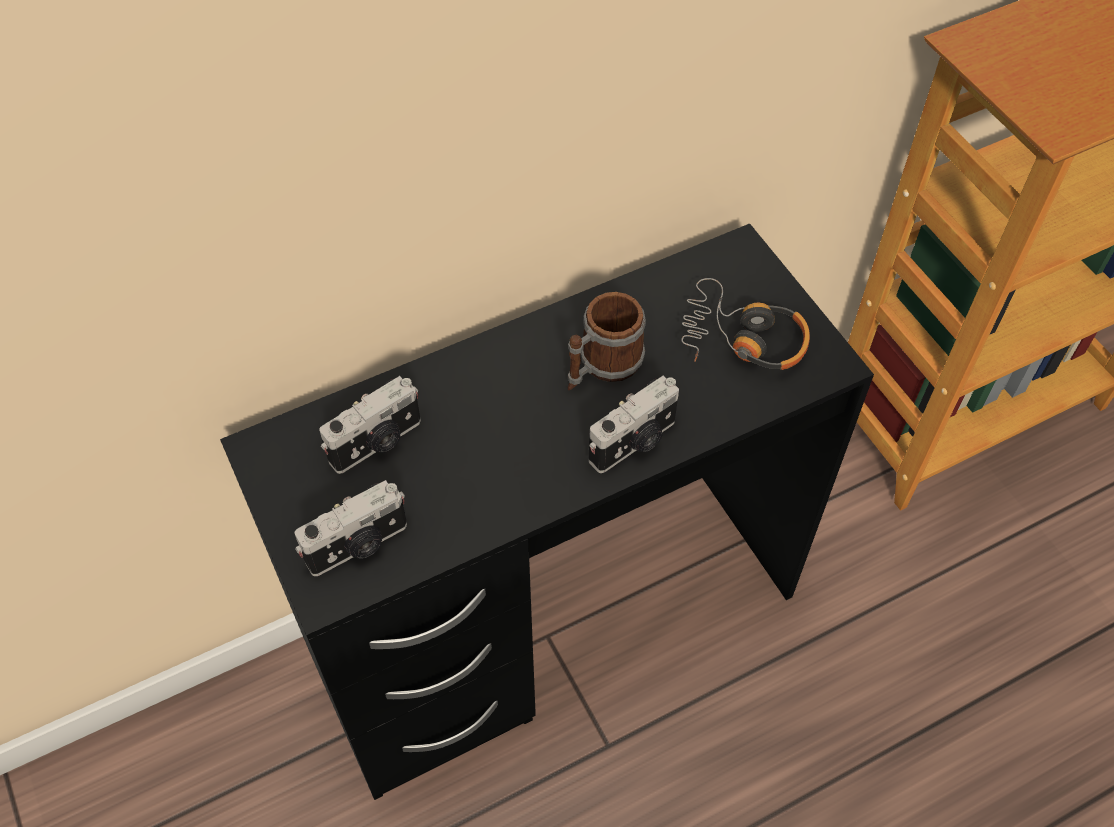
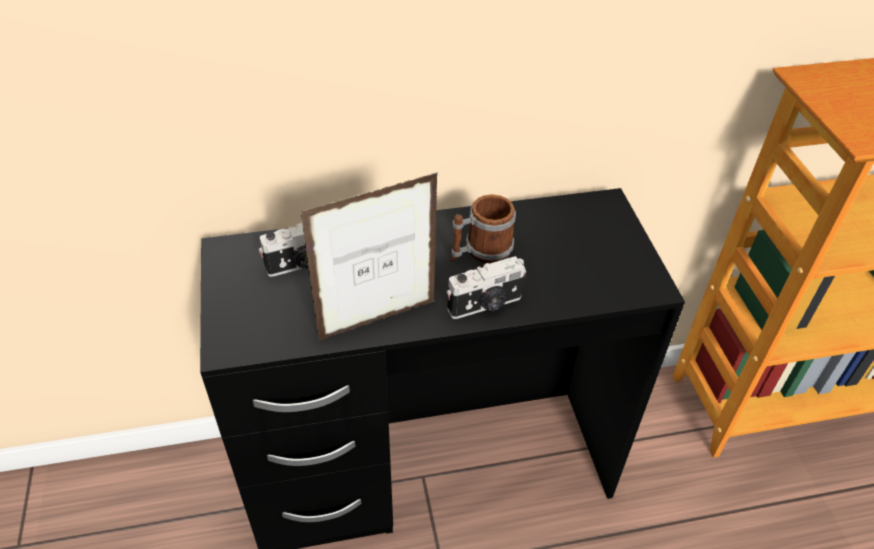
camera: 15 degrees right, 10 degrees down
(358, 546) = (262, 324): camera -> none
(506, 500) = (378, 320): none -> picture frame
(742, 339) = (590, 257): headphones -> none

